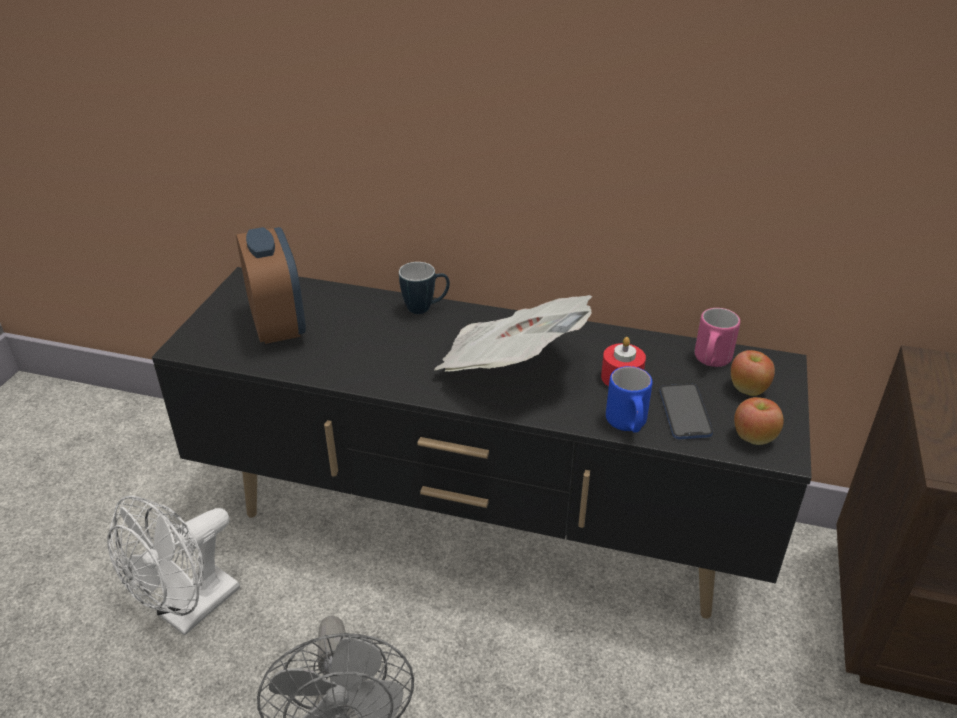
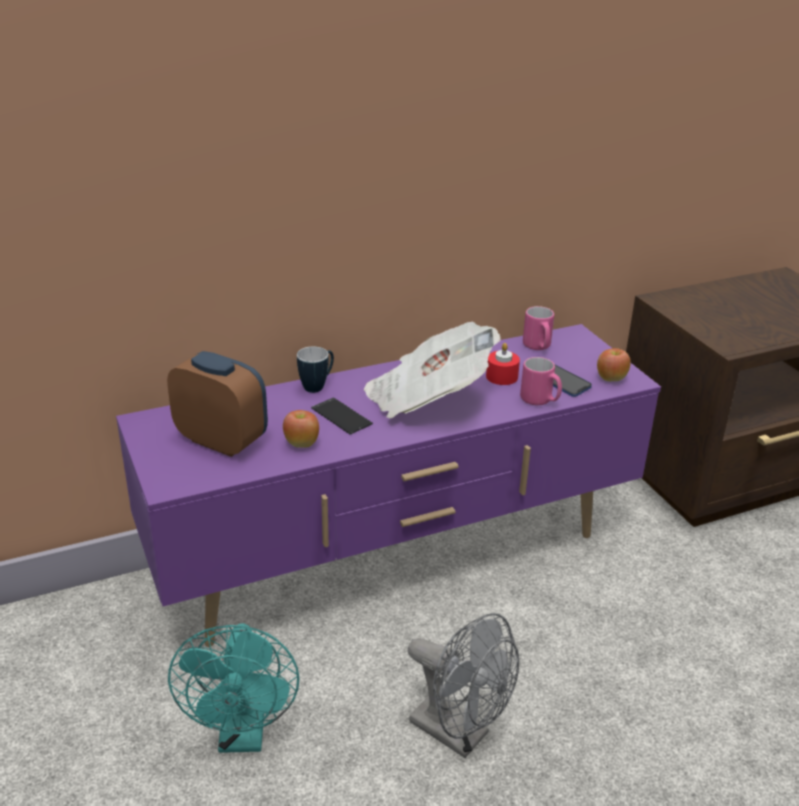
camera: 40 degrees left, 5 degrees down
(190, 611) = (243, 735): white fan -> turquoise fan
(405, 348) = (341, 416): none -> phone
(480, 527) = (396, 560): black tv stand -> purple tv stand
(628, 425) = (540, 401): blue mug -> pink mug
(748, 389) = (576, 354): apple -> apple (301, 443)

